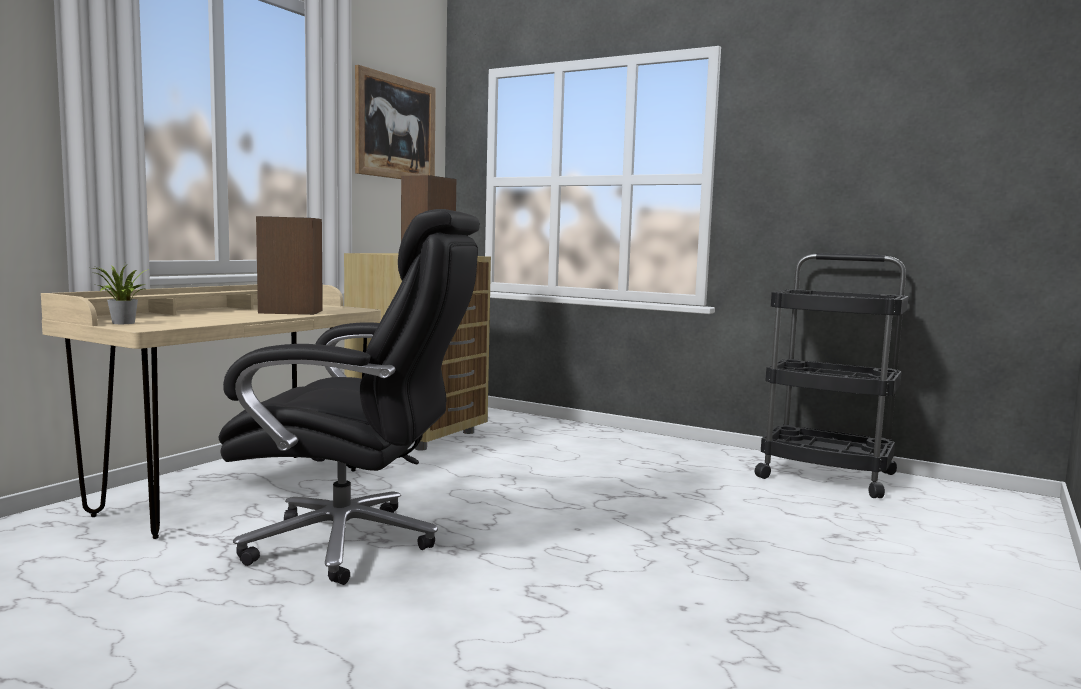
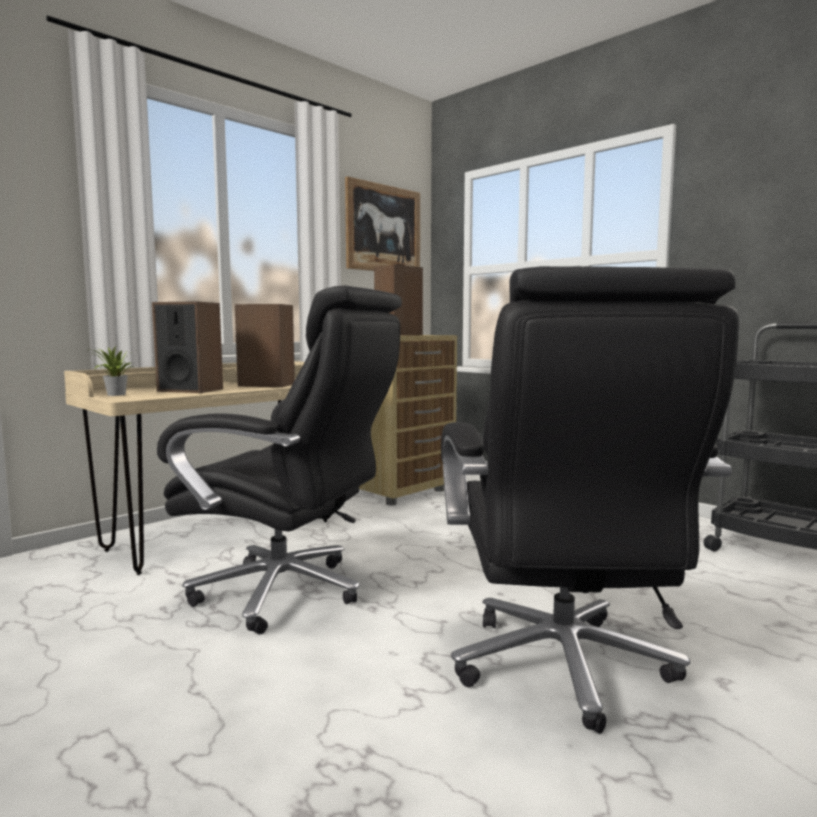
camera: 15 degrees right, 0 degrees up
(208, 318) = (190, 390): none -> speaker
(664, 591) = (565, 674): none -> black office chair

